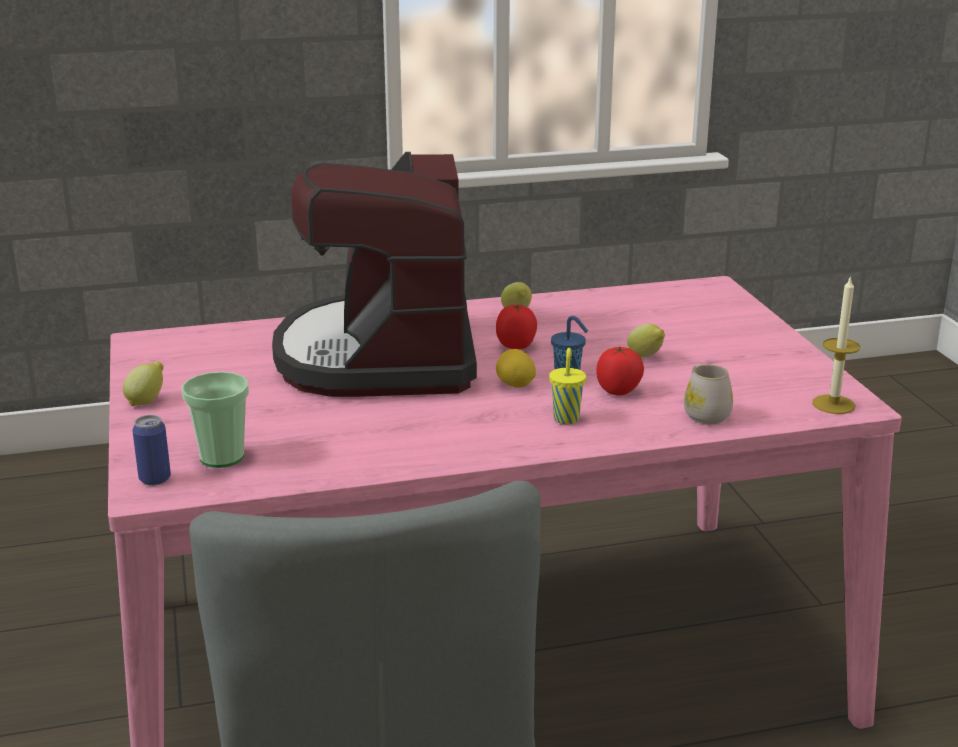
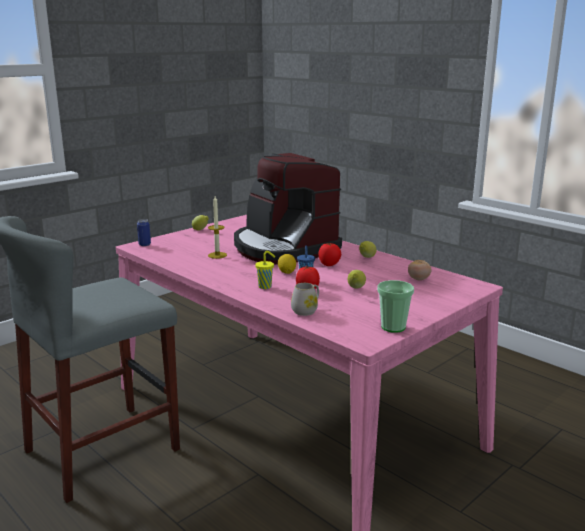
camera: 60 degrees right, 5 degrees down
(222, 457) = (169, 248): cup -> cup (393, 327)
(380, 356) = (283, 248): coffee machine -> coffee machine turned 90 degrees counterclockwise
(650, 309) = (418, 279): none -> tomato
(833, 404) = (360, 336): candle -> candle (217, 255)

